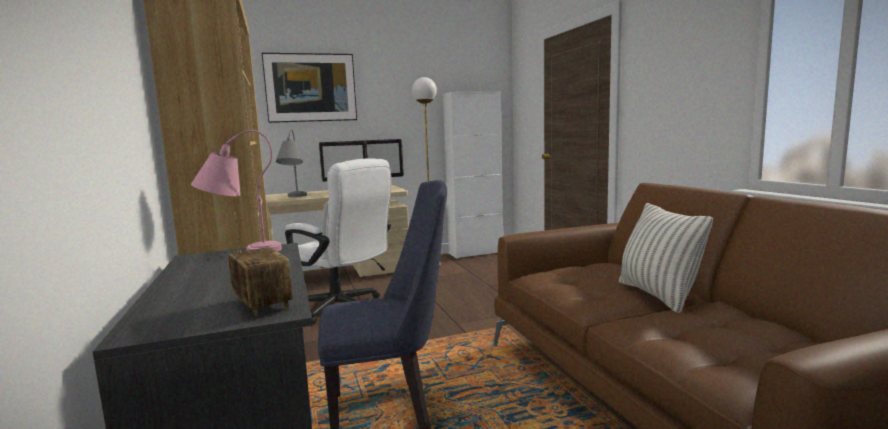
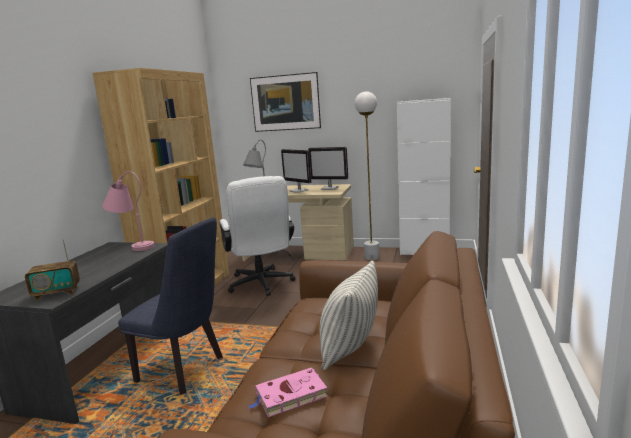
camera: 35 degrees right, 5 degrees up
(262, 304) = (57, 293): radio -> radio turned 75 degrees clockwise
(705, 335) = (289, 396): none -> pink book

